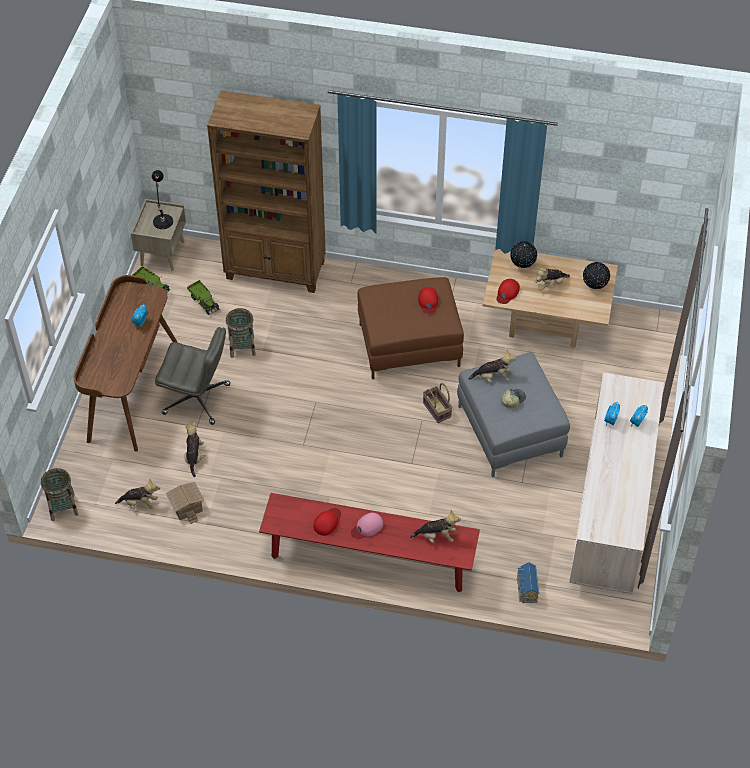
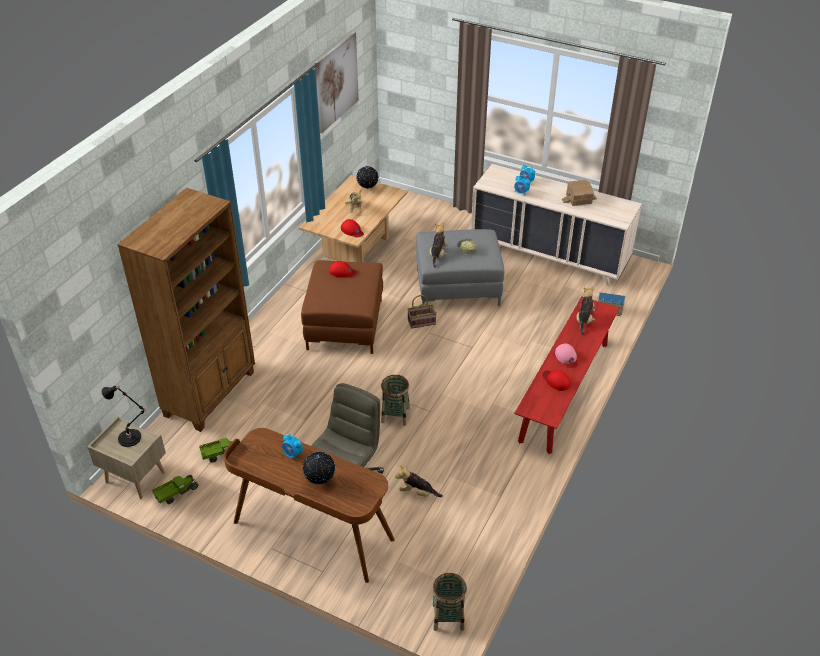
camera: 75 degrees left, 10 degrees down
(140, 504) = (462, 546): plush toy -> none
(185, 506) = (476, 509): toy house -> toy house (579, 199)
(242, 347) = (295, 434): basket -> basket (395, 415)
(522, 266) = (327, 218): globe -> globe (320, 481)
(613, 163) = (336, 82): none -> picture

